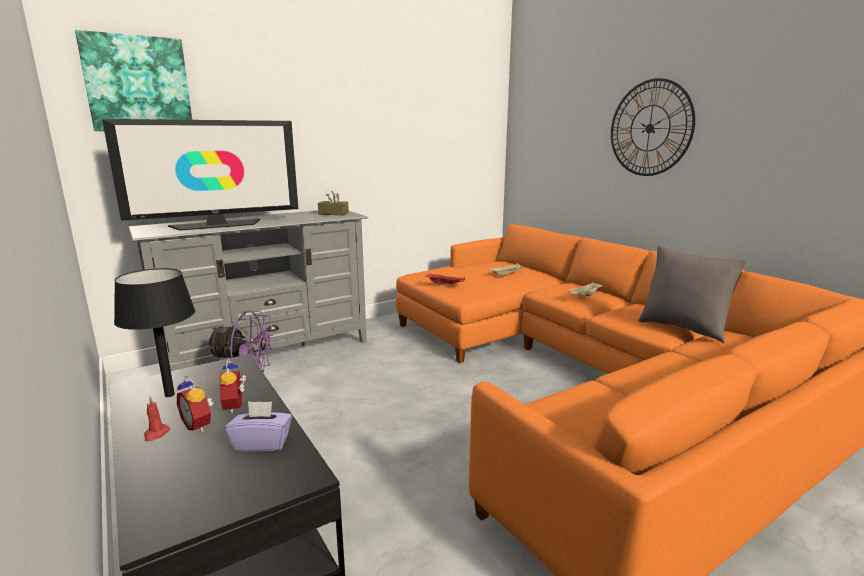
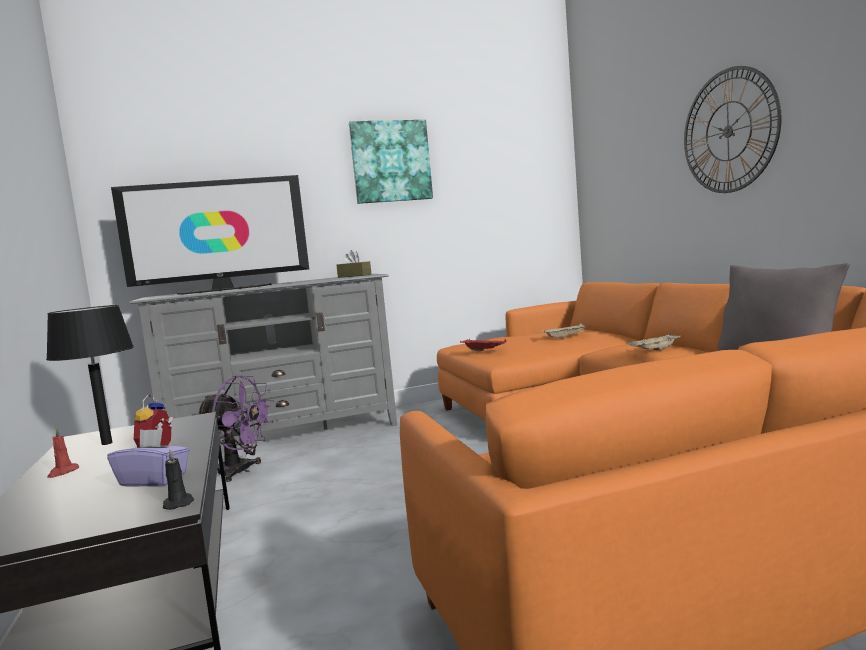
camera: 15 degrees right, 10 degrees down
(138, 84) = (154, 156): picture -> picture (391, 161)
(199, 425) = (109, 466): alarm clock -> none
(310, 470) = (178, 503): none -> black candle

